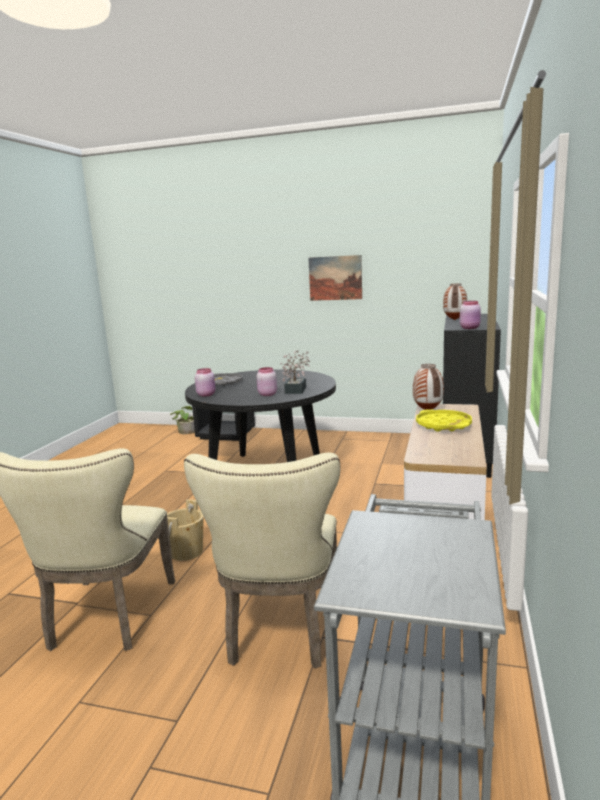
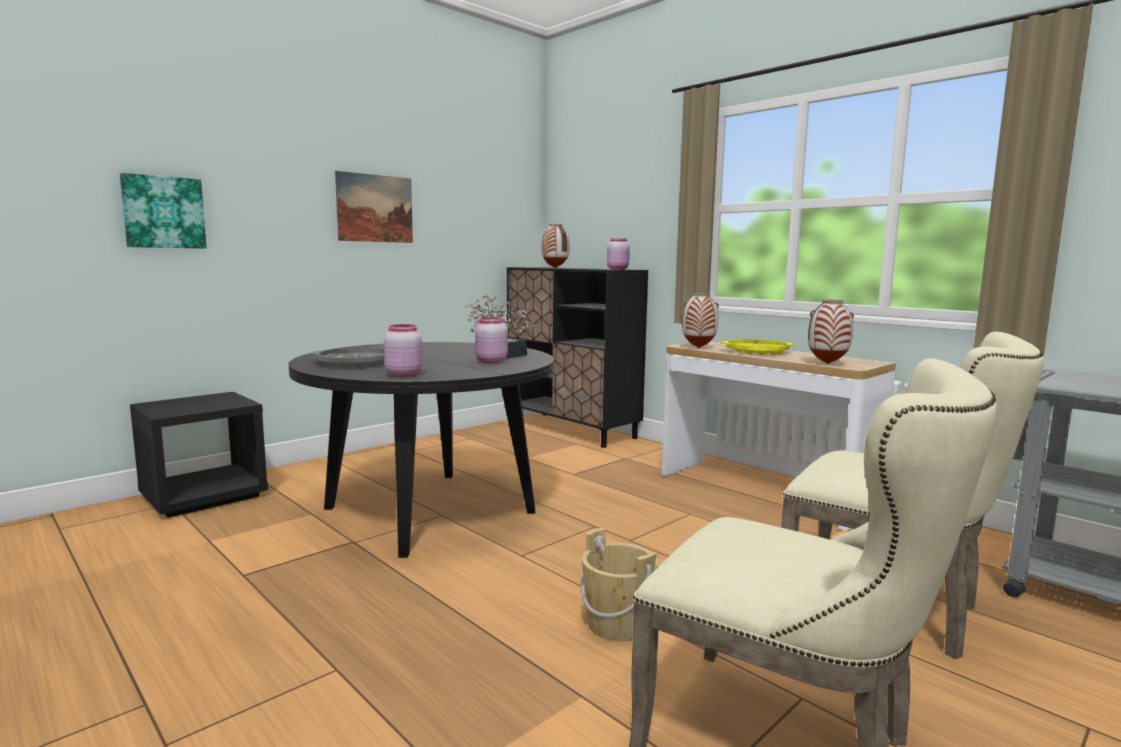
camera: 60 degrees left, 5 degrees down
(185, 431) = (87, 518): potted plant -> none
(222, 291) = (163, 212): none -> picture
(422, 449) = (828, 363): none -> vase

